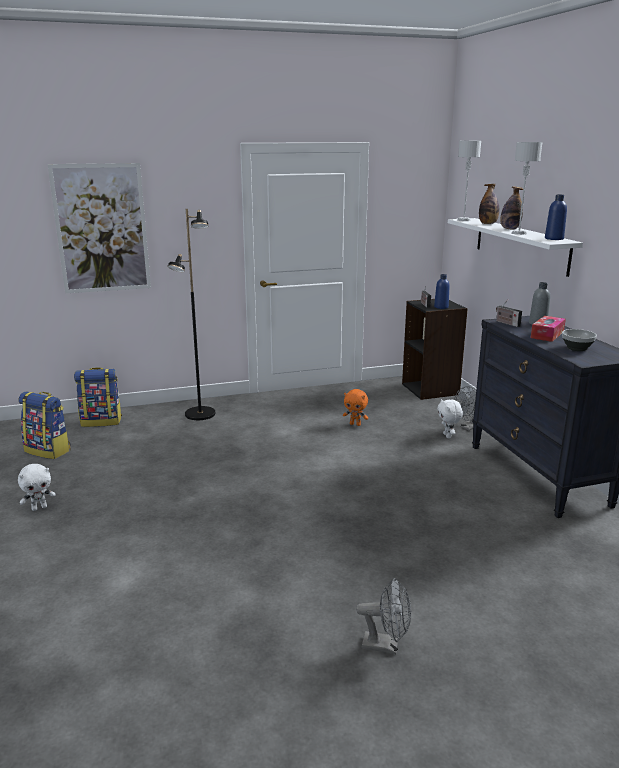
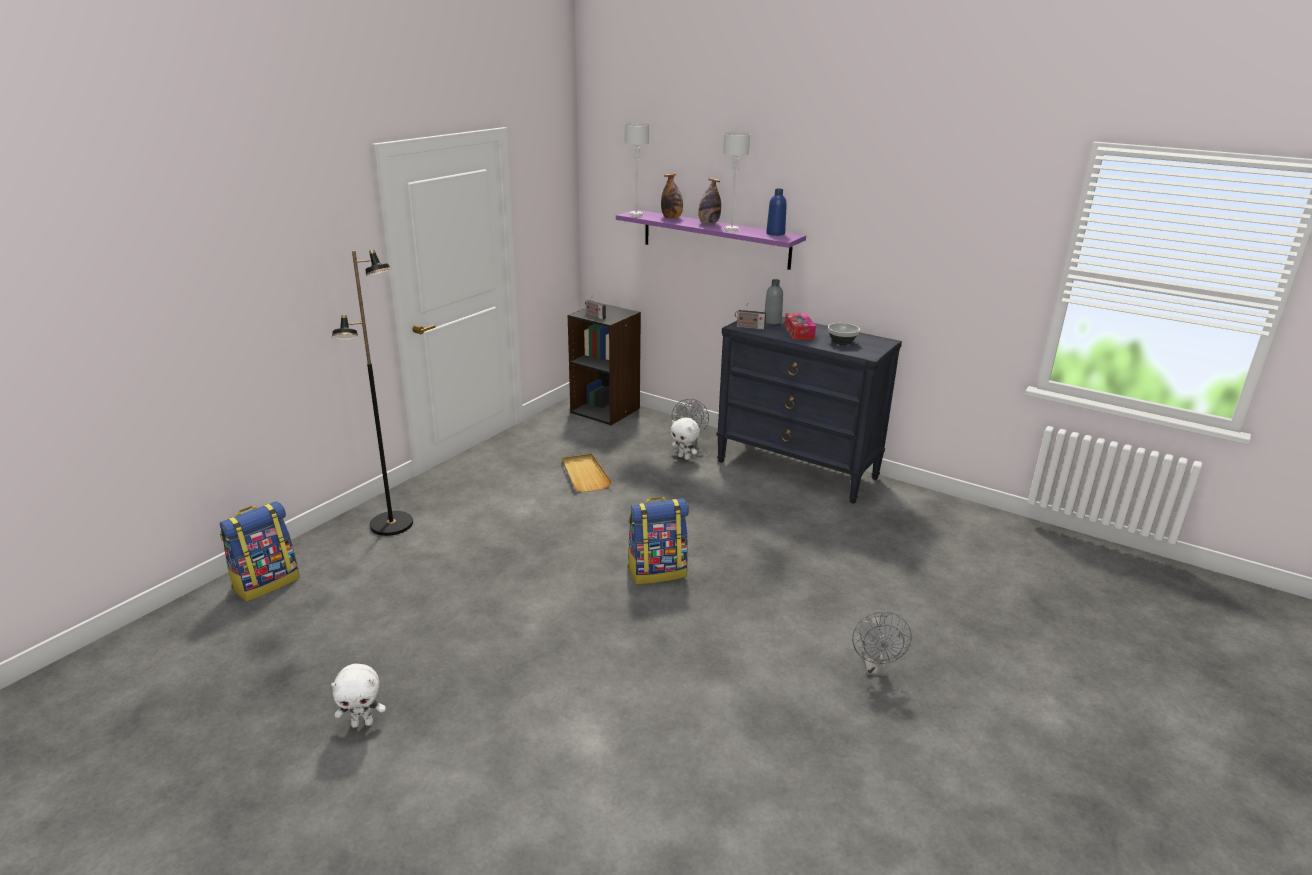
camera: 40 degrees left, 5 degrees up
(39, 508) = (363, 723): white plush toy -> white plush toy turned 60 degrees clockwise
(48, 451) = (251, 651): backpack -> backpack (657, 571)
(101, 229) = (209, 298): picture -> none
(355, 424) = (585, 475): orange plush toy -> beige tray
(386, 645) = (875, 669): grey fan -> grey fan turned 120 degrees clockwise
(441, 307) = (615, 316): blue bottle -> none
(520, 245) = (715, 239): white shelf -> purple shelf

